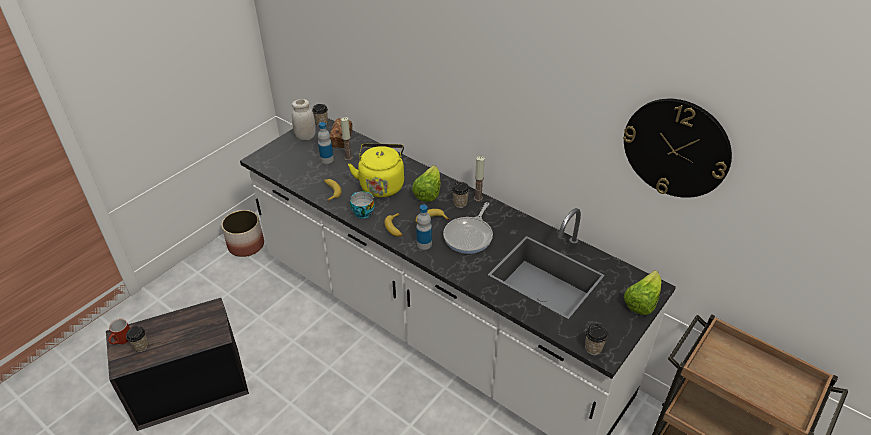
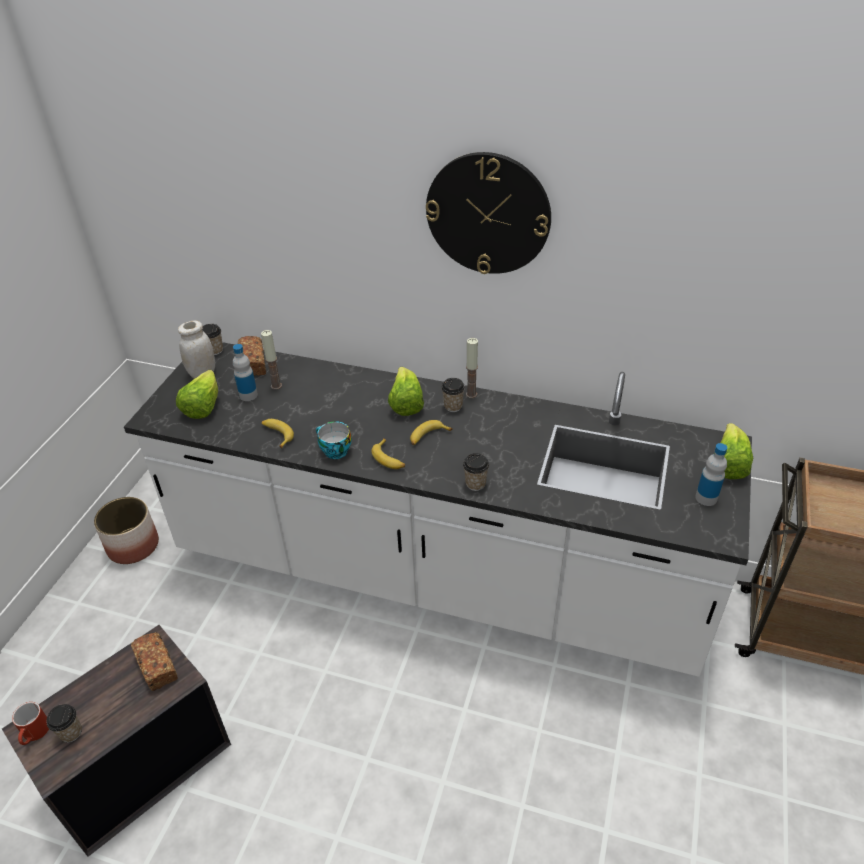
camera: 20 degrees left, 0 degrees up
(207, 324) = (157, 667): none -> bread
(294, 160) = (203, 407): none -> lettuce
(381, 184) = (340, 409): yellow kettle -> none
(424, 244) = (437, 469): bottle -> bottle (706, 498)
(469, 236) = (488, 443): frying pan -> none
(593, 348) = (709, 535): cup -> cup (475, 484)
(676, 148) = (746, 265): wall clock -> wall clock (488, 214)

